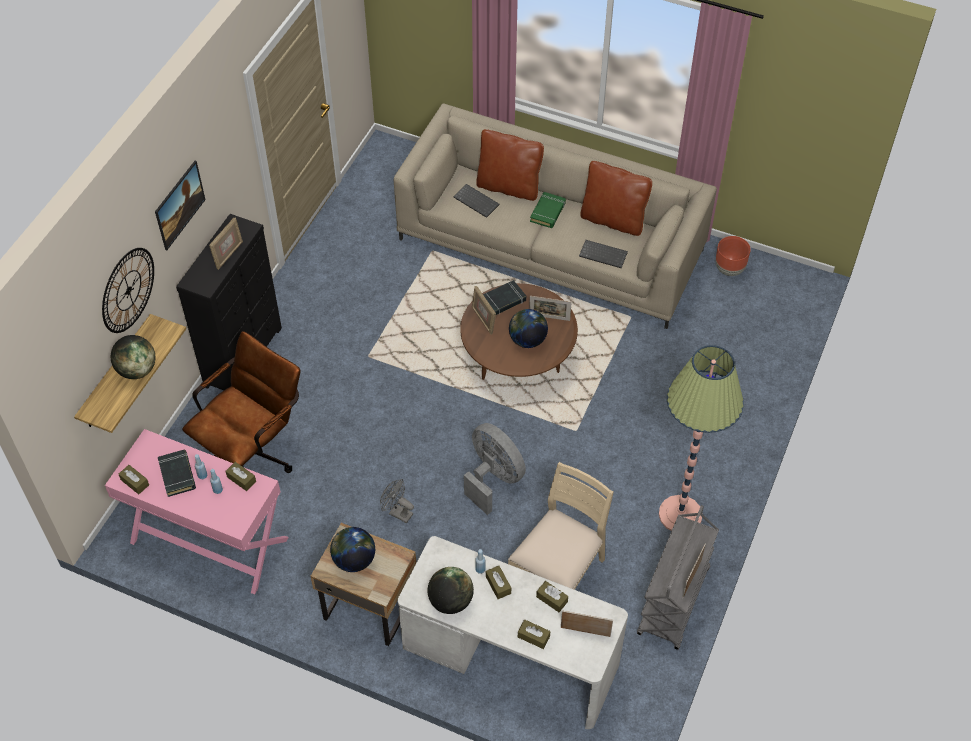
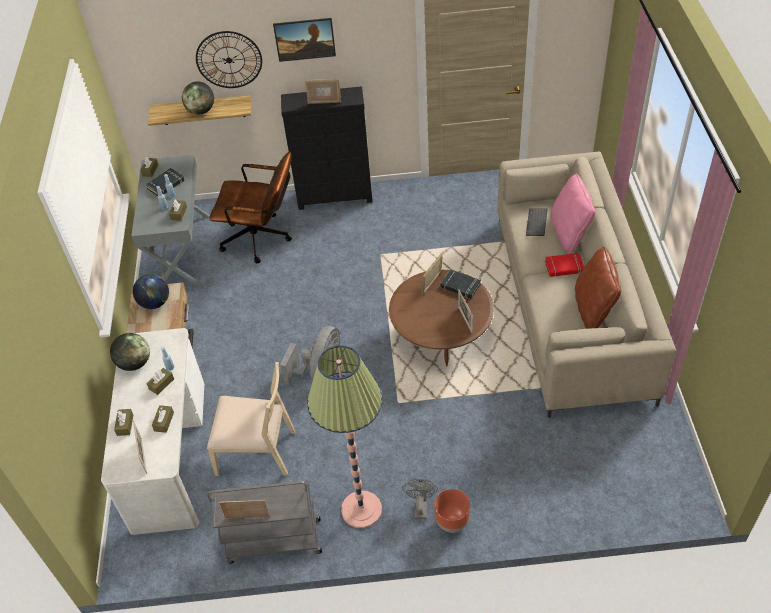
camera: 65 degrees right, 5 degrees down
(208, 541) = (181, 252): pink desk -> grey desk
(397, 512) = (257, 333): grey fan -> grey fan (420, 506)
(509, 187) = (569, 234): brown pillow -> pink pillow
(527, 340) = (432, 317): globe -> none
(548, 212) = (564, 267): green book -> red book
(604, 254) = (550, 319): keyboard -> none
(729, 269) = (653, 434): brown planter -> brown planter (452, 522)

